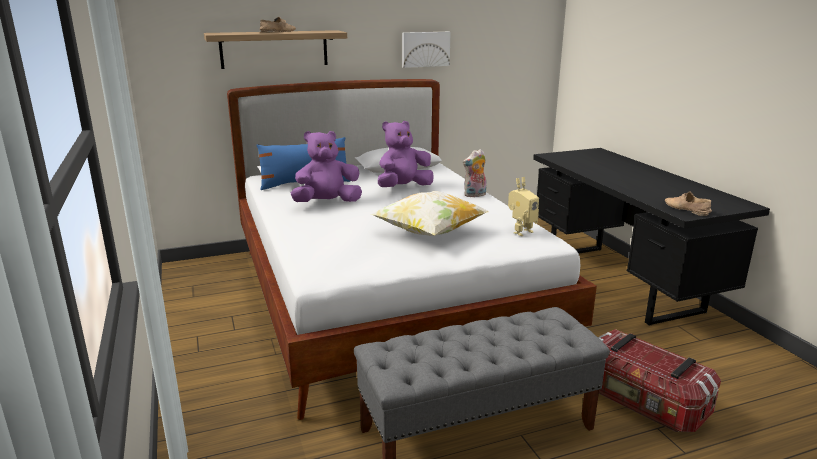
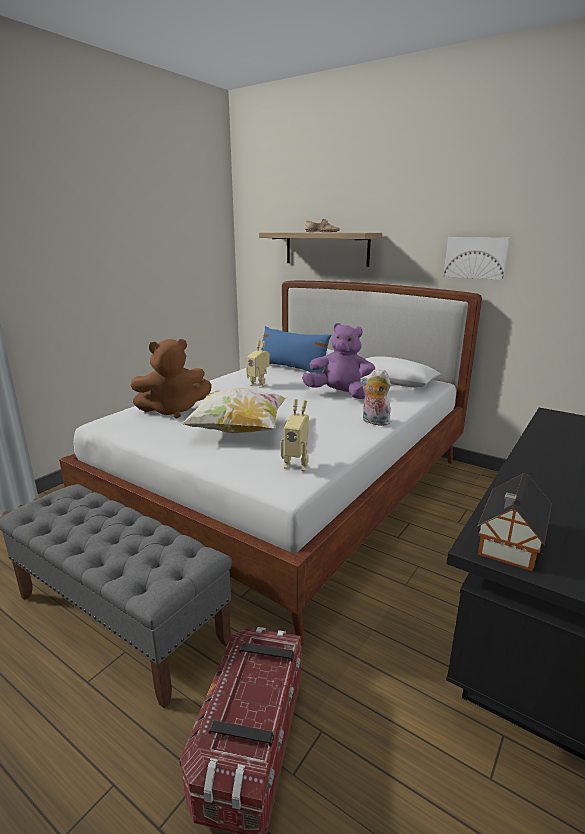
camera: 55 degrees right, 0 degrees up
(327, 203) = (259, 385): purple plush toy -> toy robot
(344, 243) = (173, 410): none -> brown plush toy
(686, 209) = (508, 544): beige shoe -> toy house

